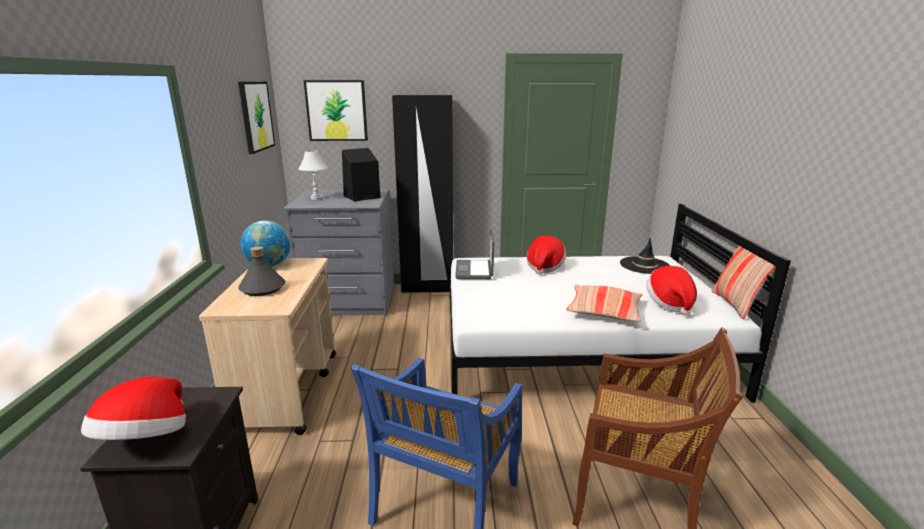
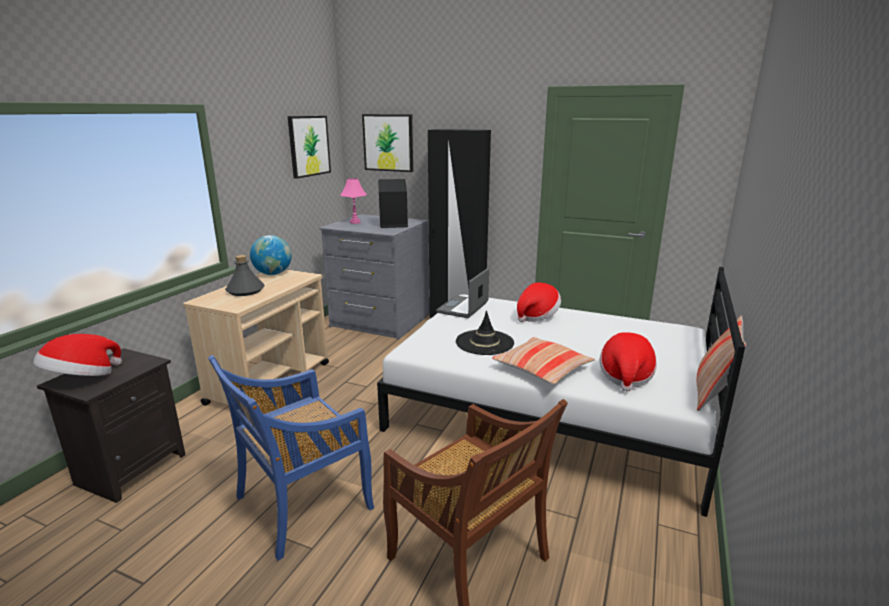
camera: 25 degrees right, 0 degrees up
(316, 198) = (355, 222): white table lamp -> pink table lamp
(644, 265) = (652, 333): black hat -> black hat (484, 342)

